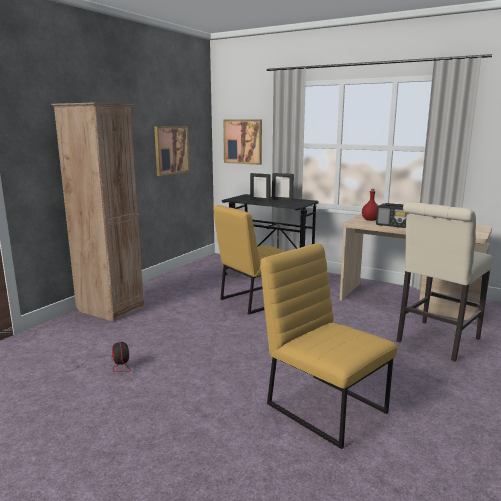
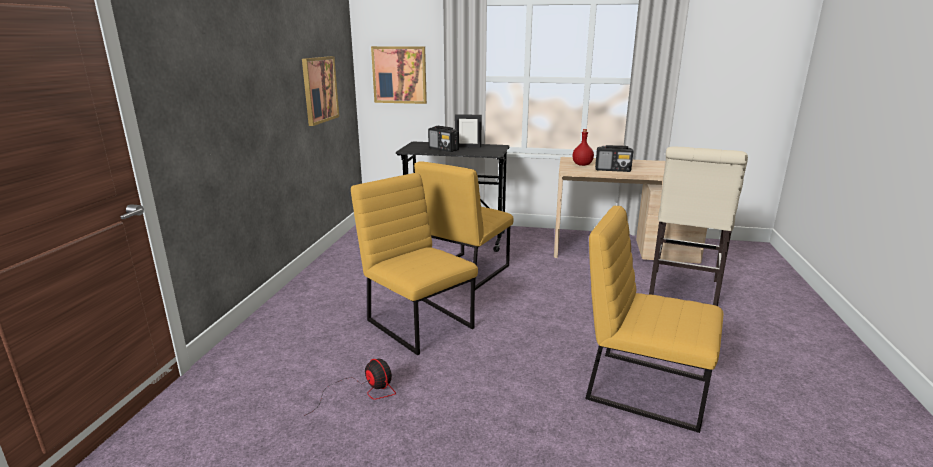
camera: 20 degrees left, 5 degrees up
(111, 309) = (294, 312): brown cabinet -> none
(188, 329) = (418, 322): none -> yellow chair
(260, 200) = (443, 149): picture frame -> radio

